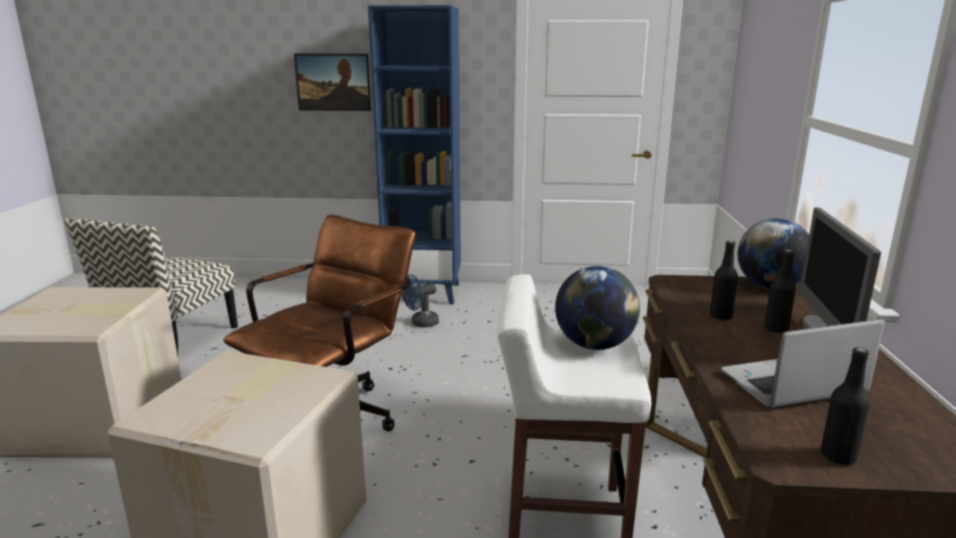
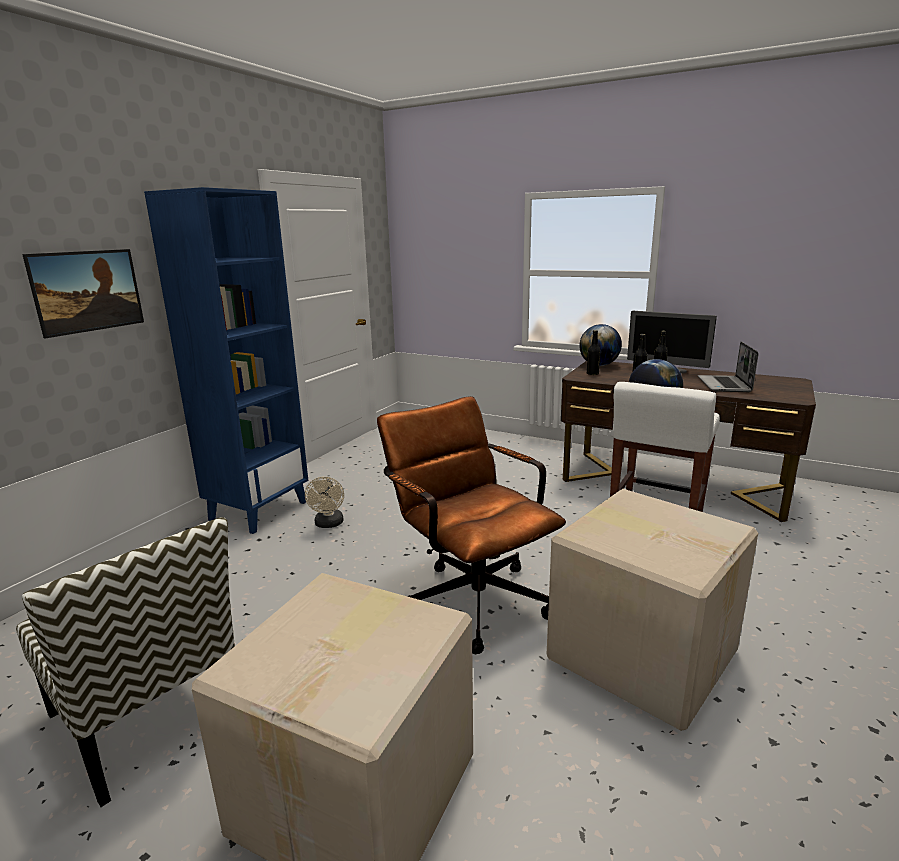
camera: 65 degrees left, 0 degrees up
(420, 323) = (329, 524): blue fan -> beige fan
(838, 456) = (791, 392): black bottle -> black bottle (592, 374)

